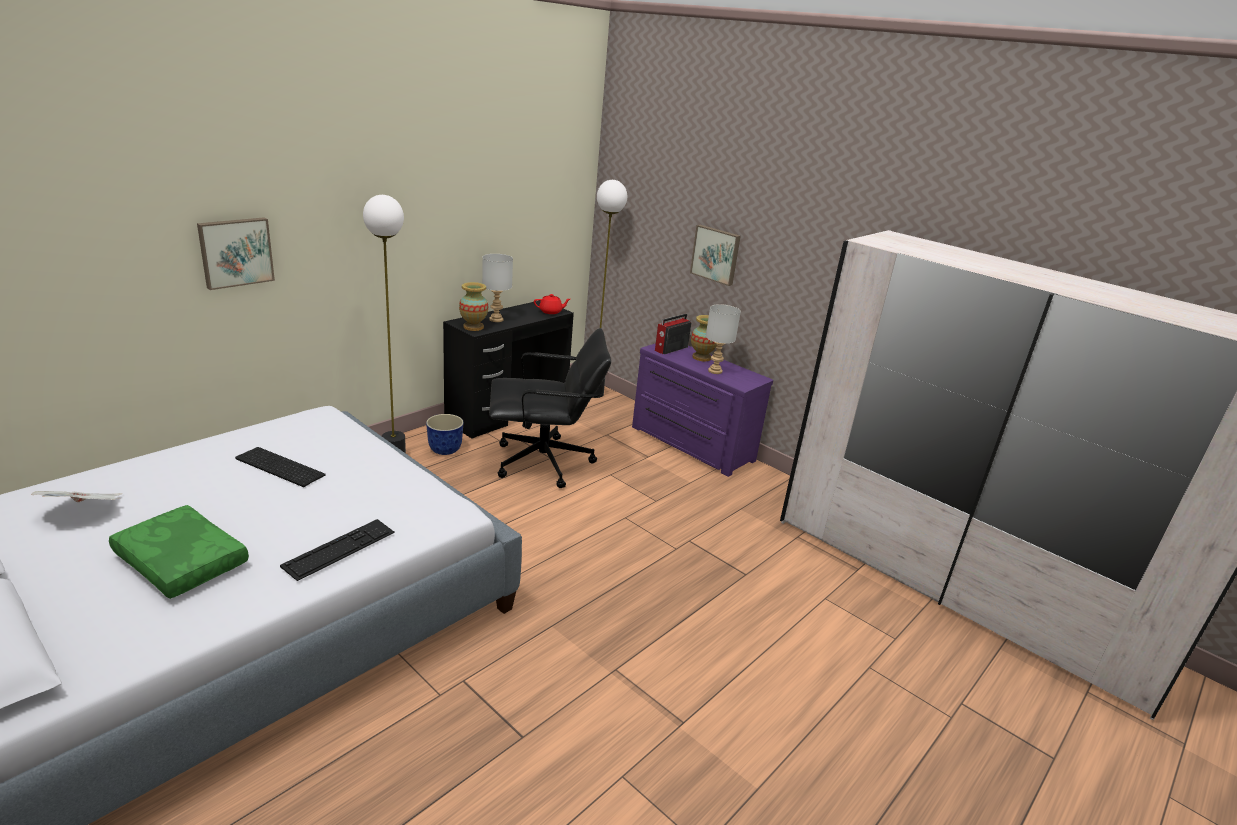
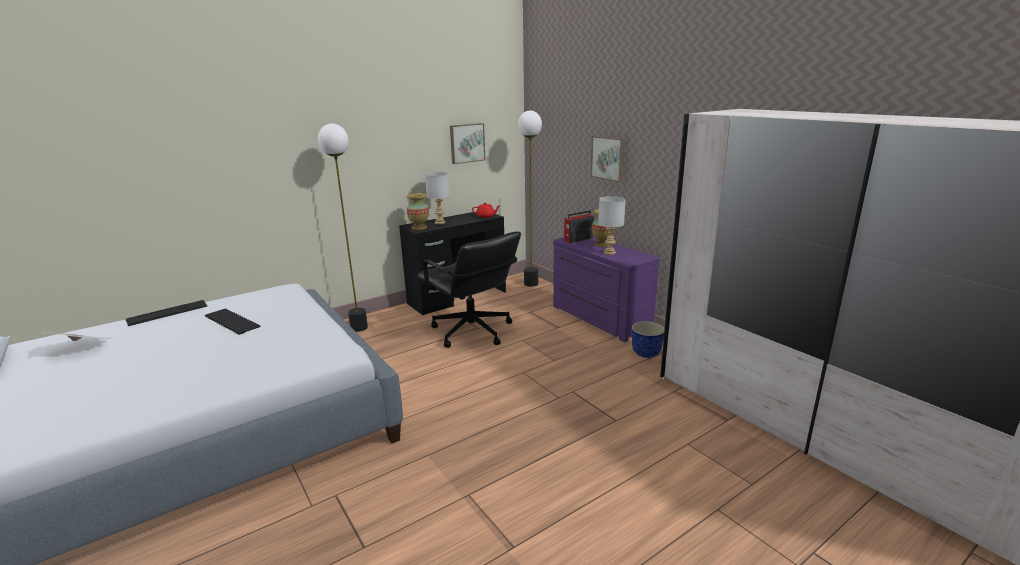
camera: 15 degrees right, 5 degrees down
(179, 562) = (116, 383): green pillow -> none
(235, 252) = (226, 170): picture -> picture (466, 143)
(339, 549) = (234, 376): keyboard -> keyboard (167, 313)
(445, 450) = (399, 323): planter -> planter (646, 353)
(544, 463) = (472, 332): black office chair -> black office chair turned 45 degrees clockwise

